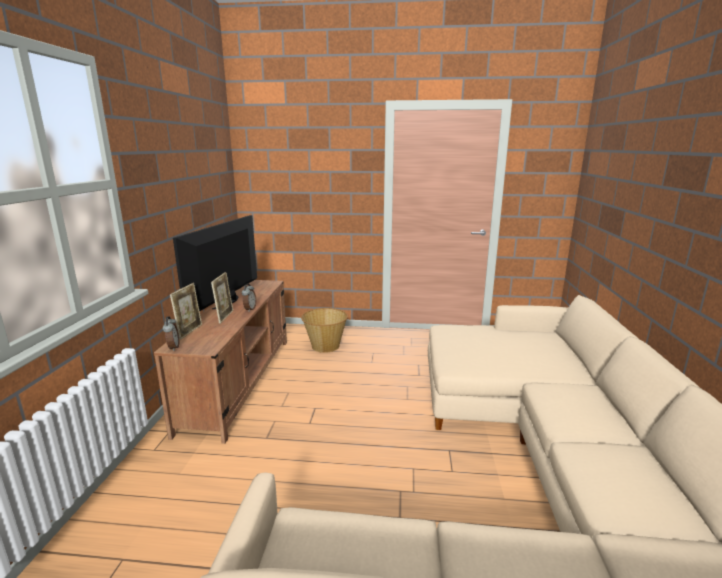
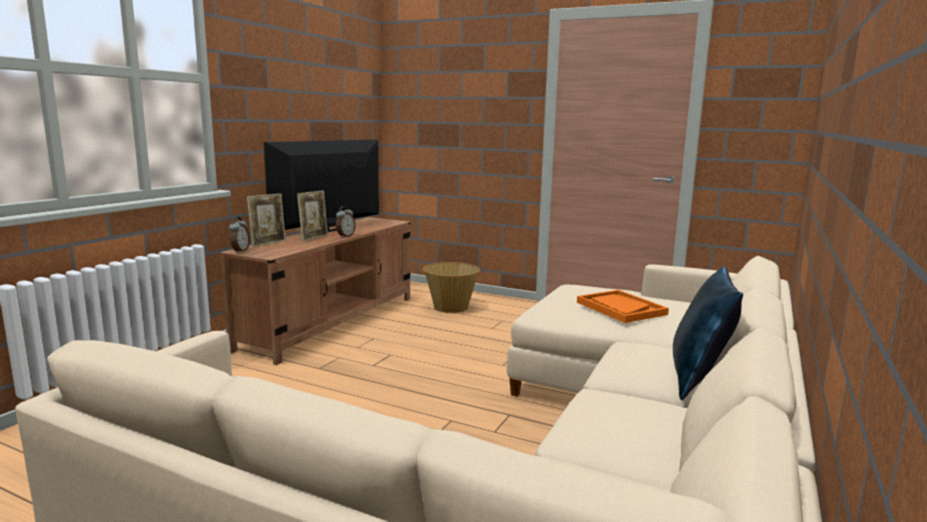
camera: 20 degrees right, 5 degrees down
(506, 349) = (620, 308): none -> orange tray
(620, 416) = (698, 380): none -> blue pillow

